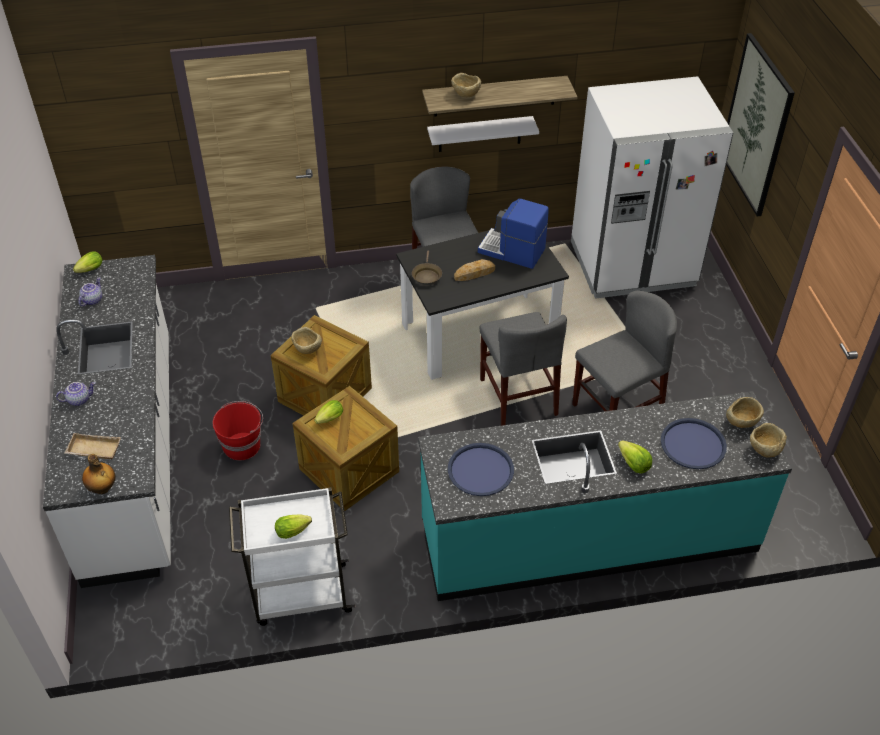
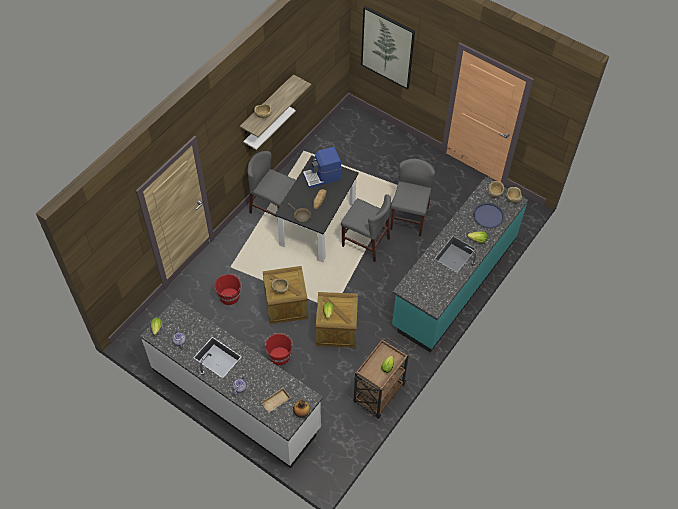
camera: 45 degrees left, 10 degrees up
(274, 338) = (230, 296): none -> red bucket
(300, 595) = (378, 394): white cart -> brown cart
(480, 470) = (430, 286): blue tray -> none
(632, 265) = (344, 141): white fridge -> none

